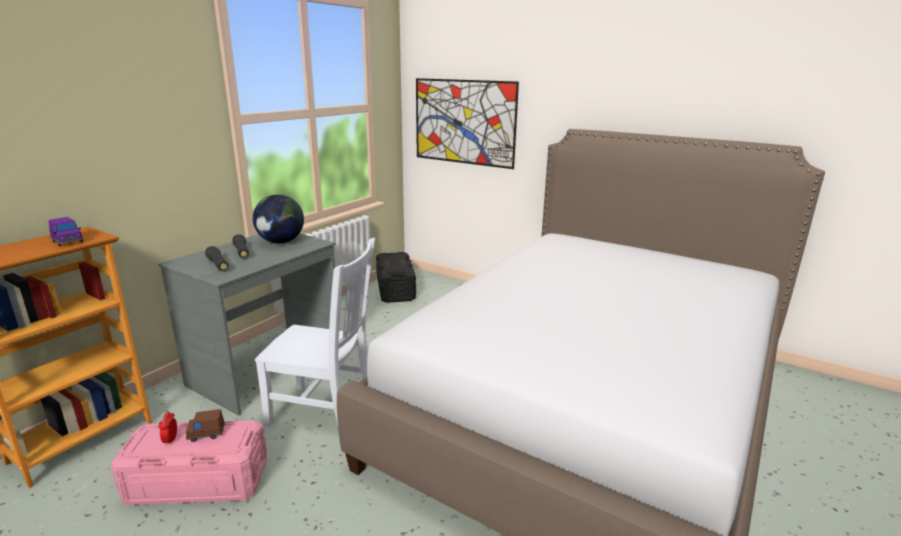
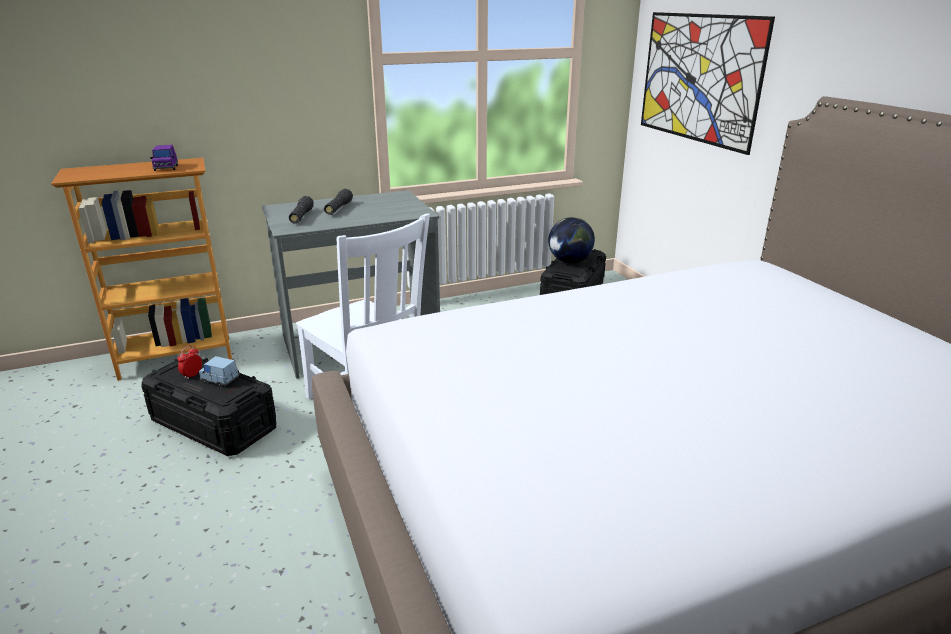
camera: 35 degrees right, 5 degrees up
(198, 482) = (214, 424): pink storage box -> black storage box
(206, 434) = (220, 380): brown toy car -> blue toy car
(281, 242) = (388, 205): globe -> globe (570, 261)

